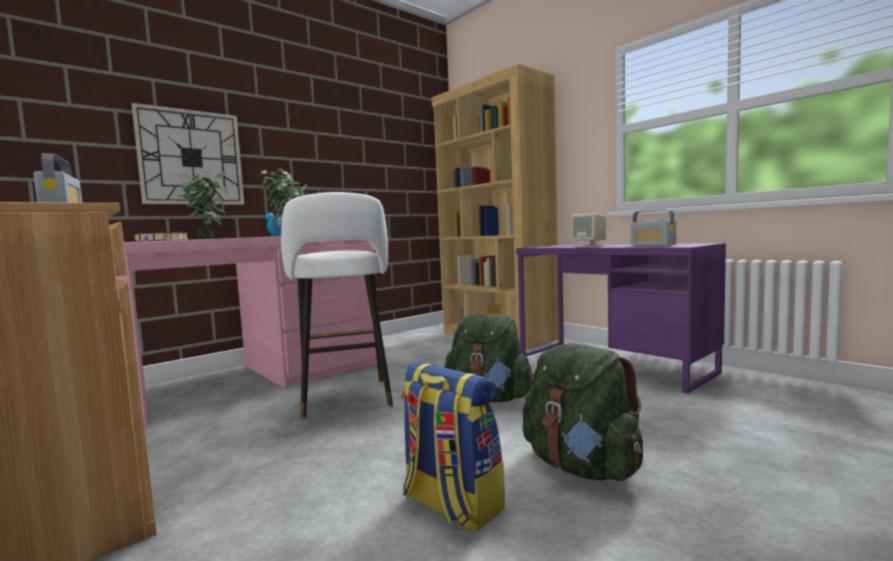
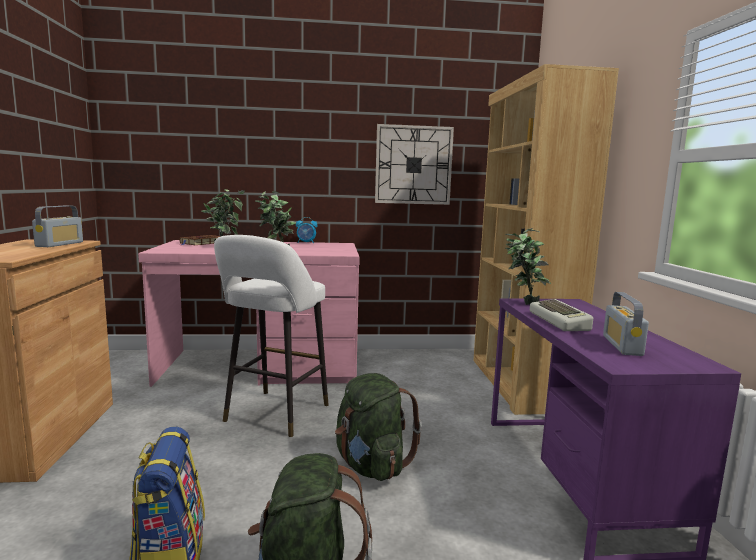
camera: 35 degrees right, 5 degrees up
(191, 157) = (240, 171): wall clock -> wall clock (413, 165)
(538, 247) = (523, 303): none -> potted plant
(589, 246) = (560, 321): beige speaker -> keyboard

